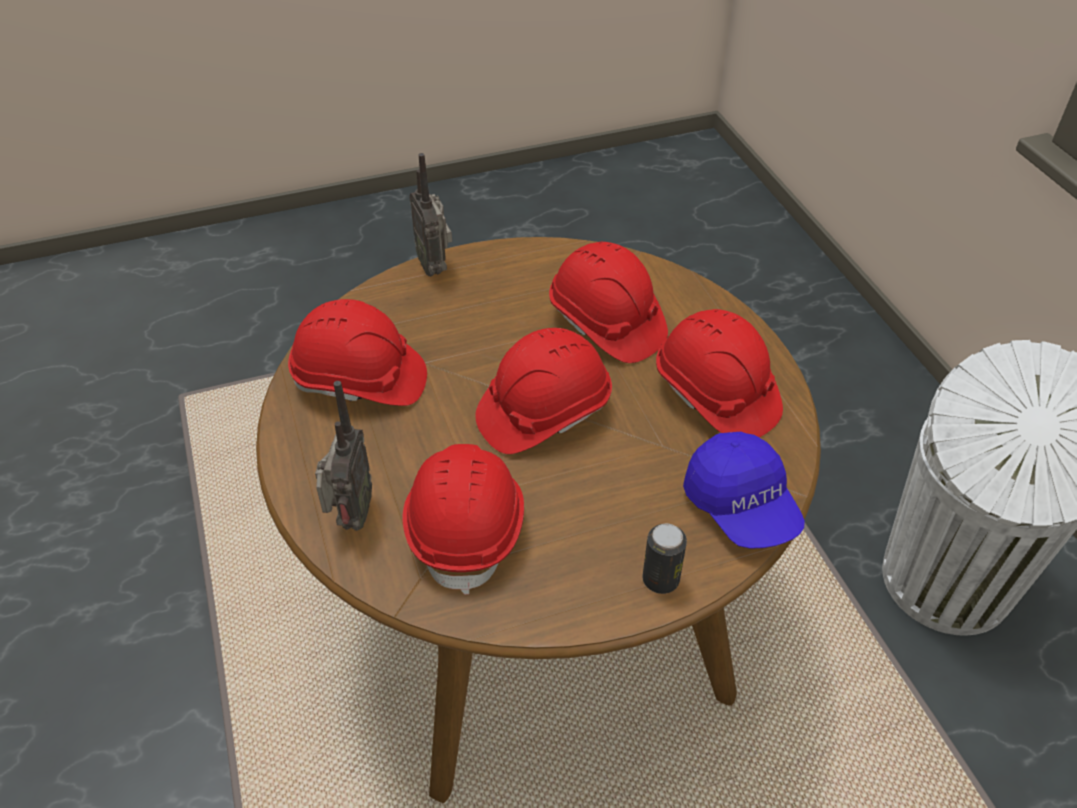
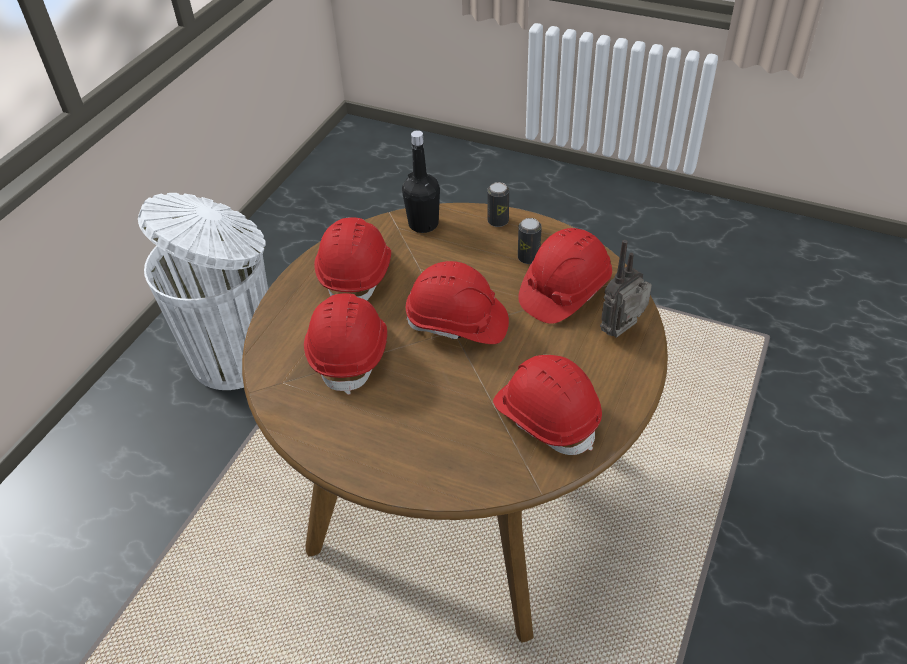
camera: 135 degrees left, 0 degrees up
(435, 267) = (400, 484): radio -> none
(558, 547) = (528, 258): none -> can
(741, 507) = (423, 224): blue cap -> black bottle

